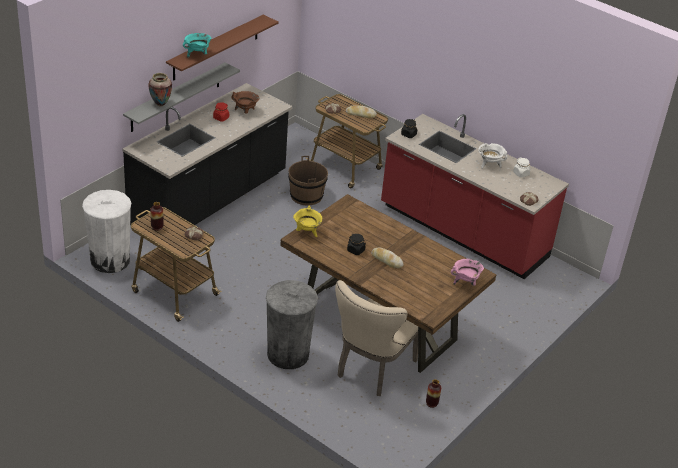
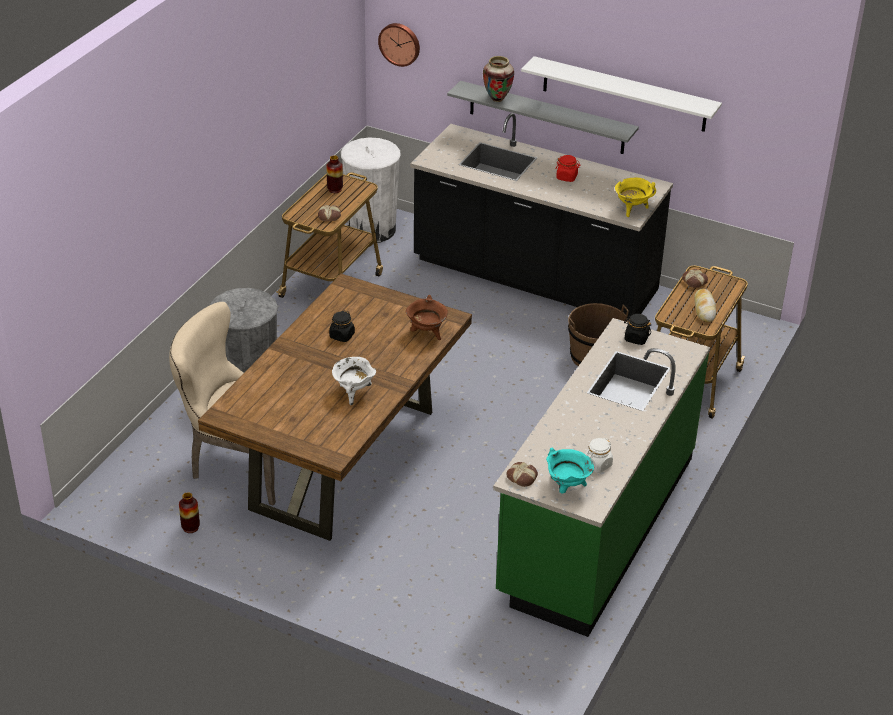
camera: 80 degrees right, 0 degrees up
(81, 118) = (400, 43): none -> wall clock
(197, 55) = (565, 73): turquoise cooking pot -> turquoise cooking pot (567, 487)
(216, 47) = (624, 94): brown shelf -> white shelf
(245, 112) = (595, 193): brown cooking pot -> brown cooking pot (427, 333)
(307, 232) = (364, 291): yellow cooking pot -> yellow cooking pot (632, 209)
(386, 260) = (330, 364): bread -> none
(462, 233) = (596, 525): red counter -> green counter
(465, 283) = (308, 441): pink cooking pot -> none
(489, 165) = (602, 428): white cooking pot -> white cooking pot (353, 393)

